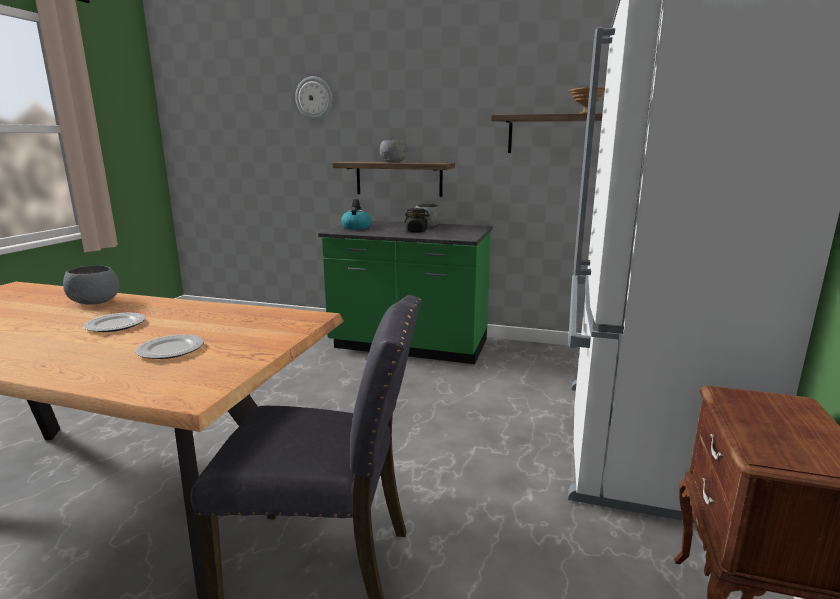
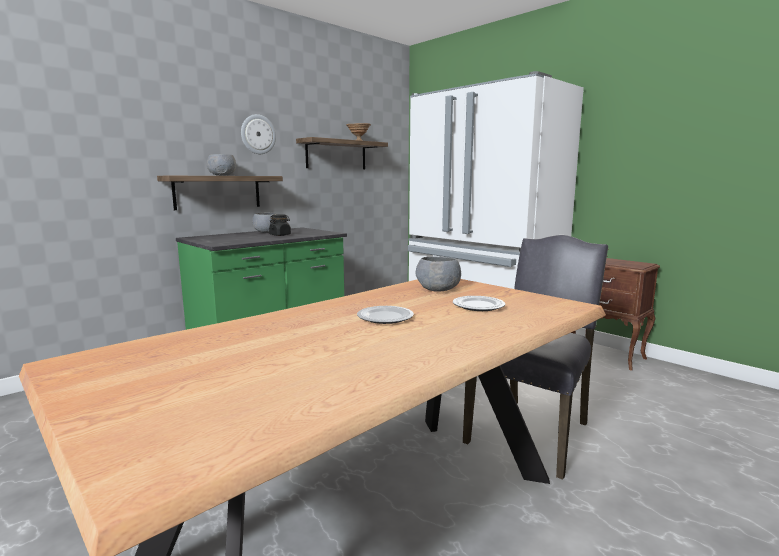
camera: 60 degrees left, 5 degrees down
(95, 302) = (277, 323): grey bowl -> grey bowl (438, 290)
(314, 98) = (110, 102): wall clock -> wall clock (258, 134)
(356, 227) = (218, 240): kettle -> none

